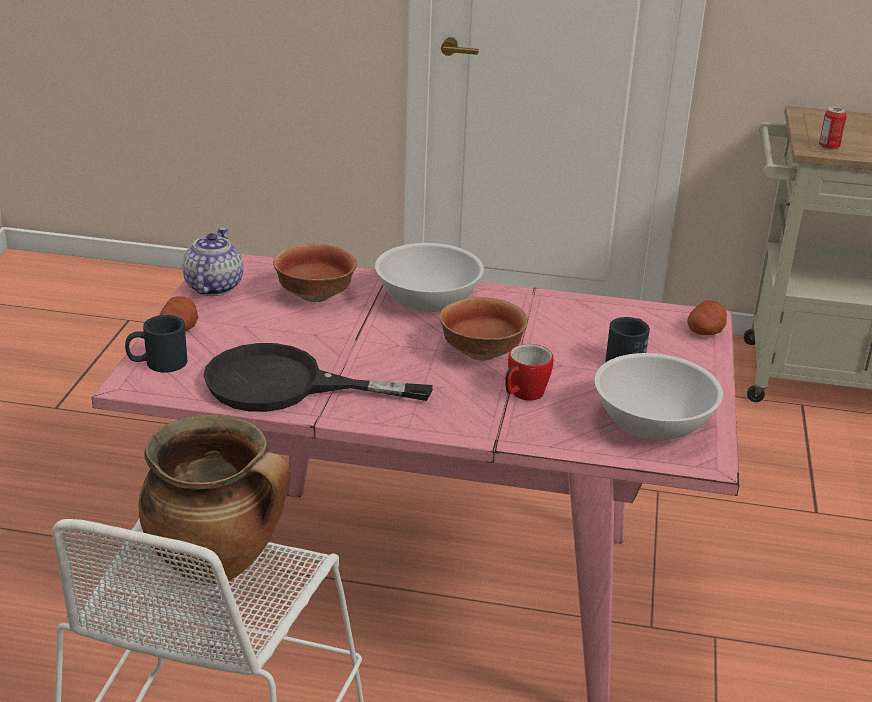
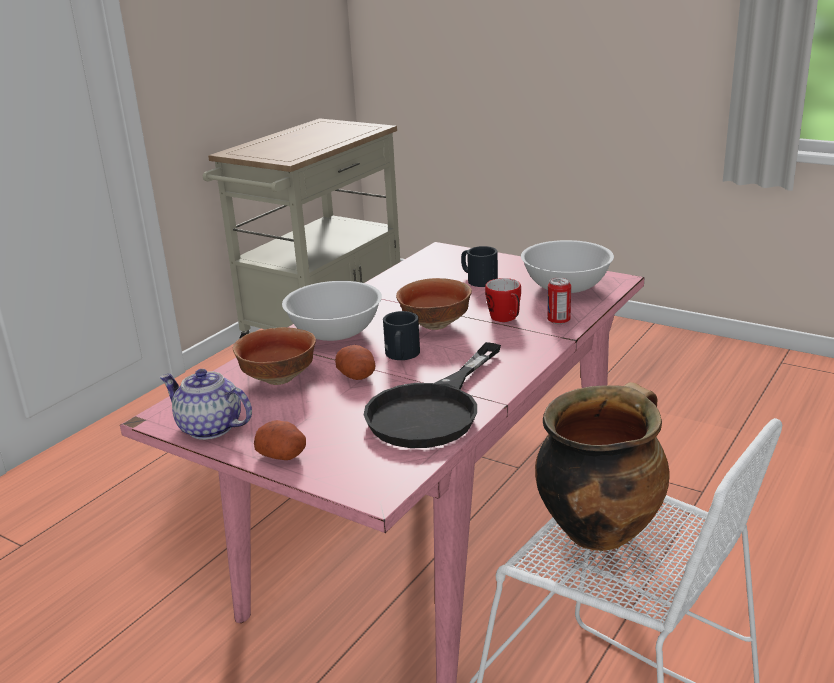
camera: 65 degrees left, 5 degrees down
(157, 363) = (344, 473): black mug -> black mug (401, 356)
(705, 332) = (458, 252): potato -> potato (357, 376)
(829, 147) = (290, 157): can -> can (558, 321)

